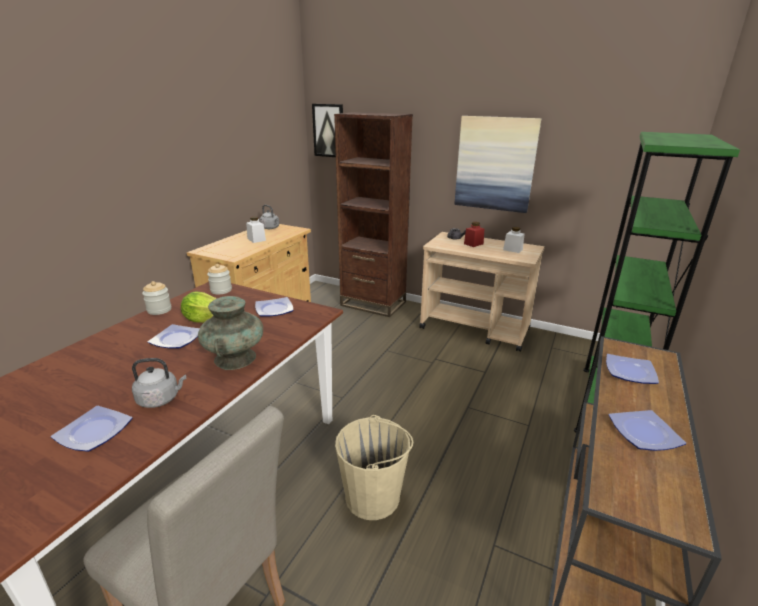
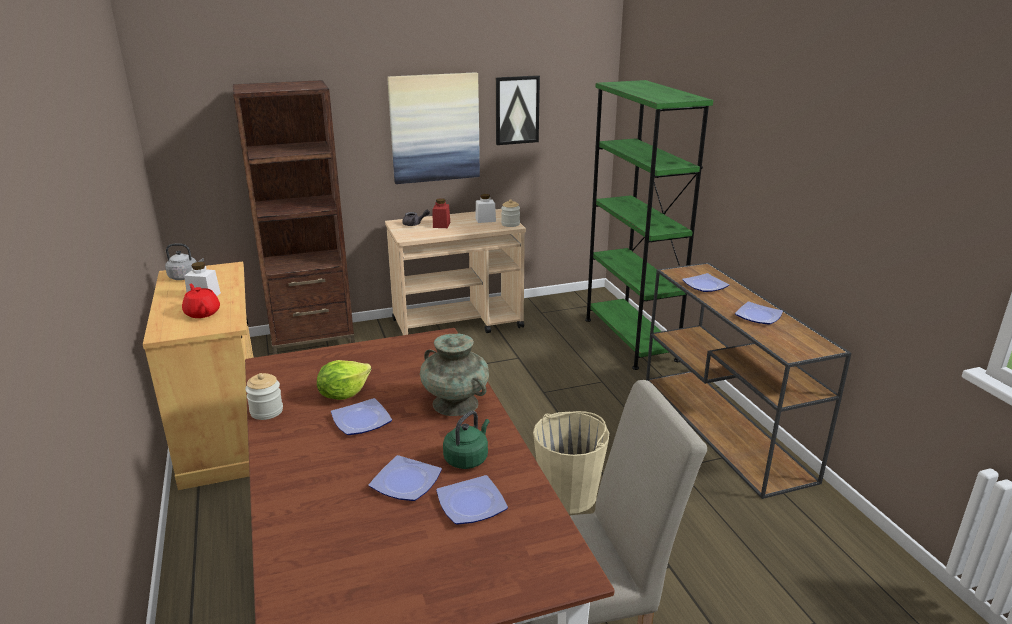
camera: 45 degrees left, 0 degrees up
(161, 399) = (467, 458): grey kettle -> green kettle
(221, 290) = (288, 364): jar -> jar (510, 224)
(237, 247) = (202, 312): none -> red teapot
(275, 310) = (394, 354): plate -> plate (407, 482)
(328, 130) = (182, 114): picture -> picture (516, 110)

